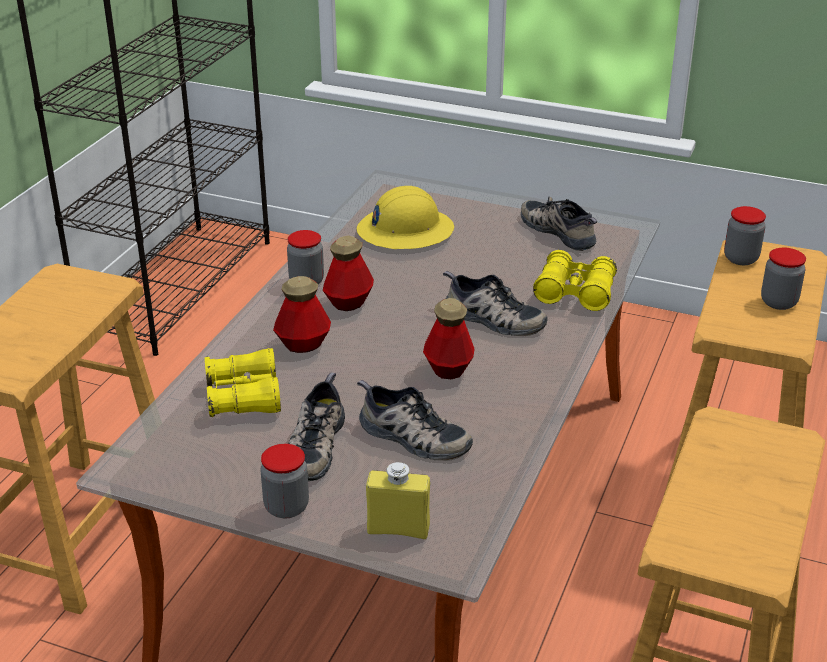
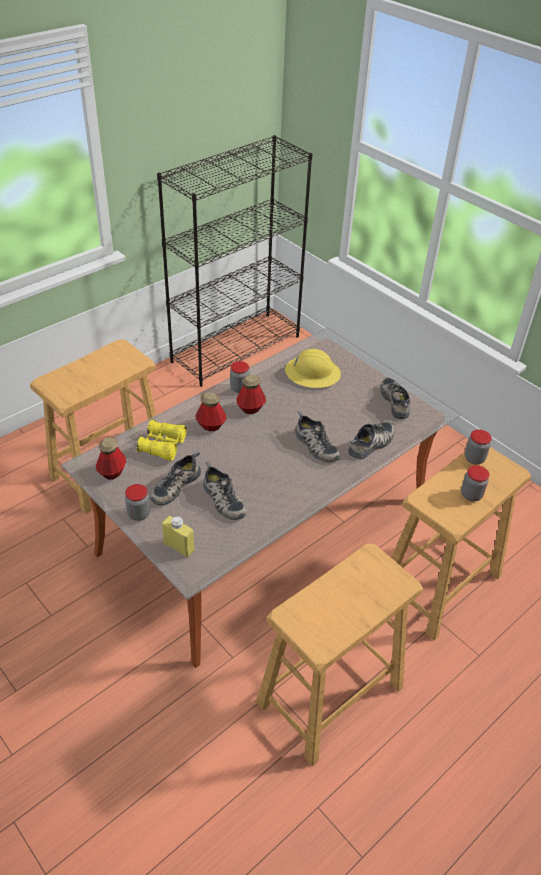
camera: 25 degrees right, 10 degrees up
(448, 368) = (270, 466): bottle -> bottle (112, 472)
(575, 292) = (372, 444): yellow binoculars -> shoe

